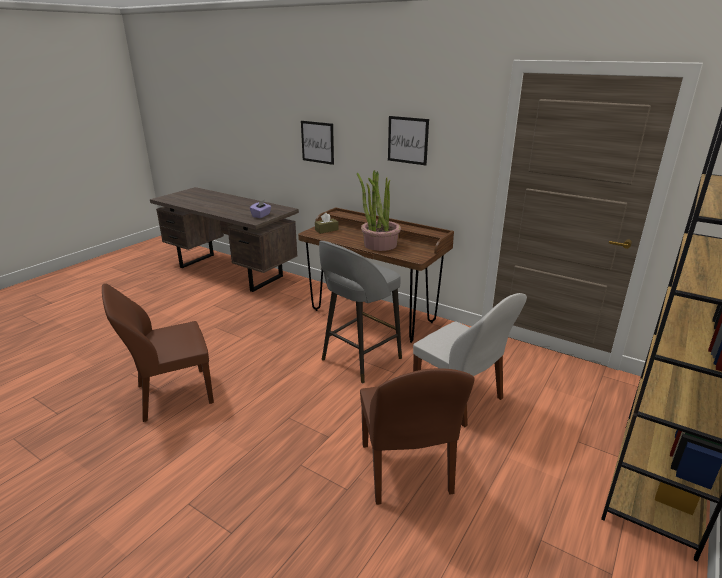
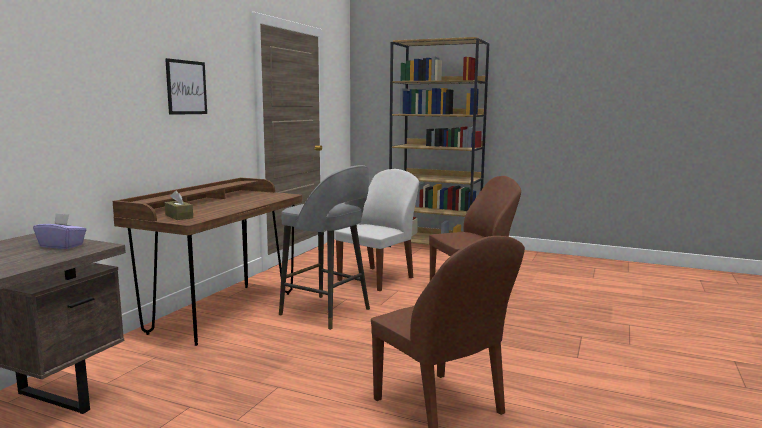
camera: 100 degrees left, 15 degrees down
(317, 142) = (63, 102): picture -> none
(380, 244) = (245, 202): potted plant -> none

